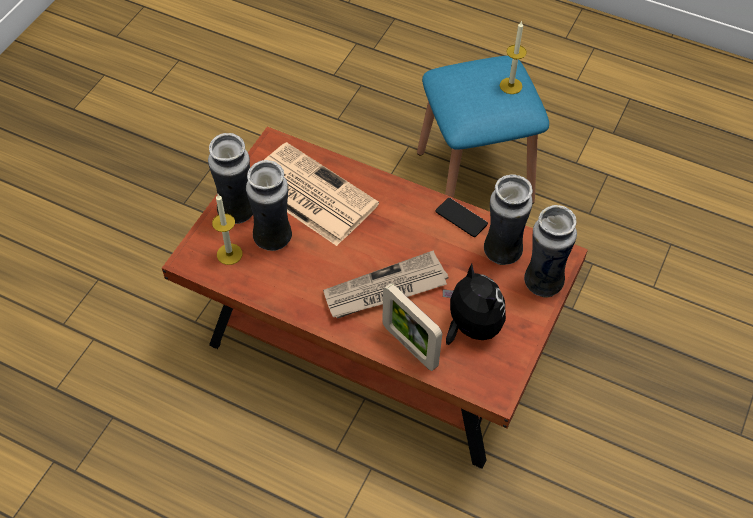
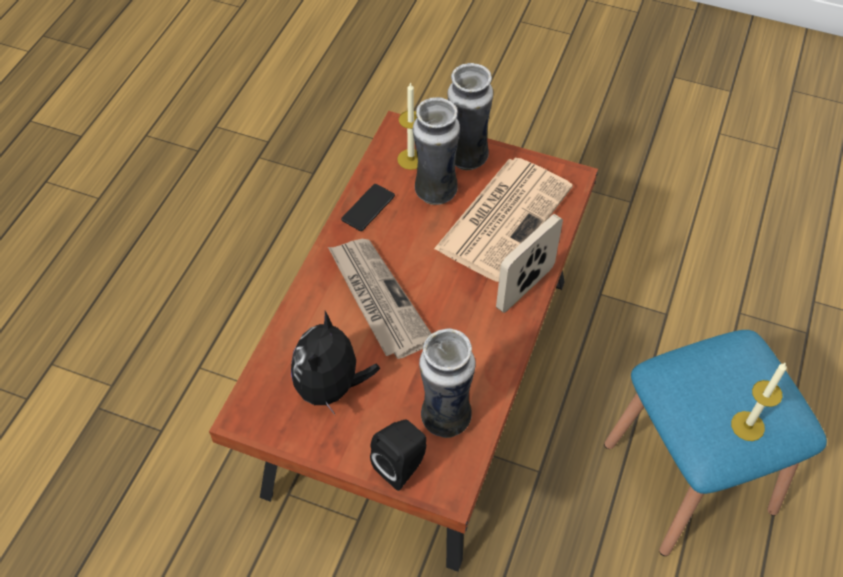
camera: 85 degrees right, 0 degrees up
(409, 346) = (302, 327): picture frame -> picture frame (525, 288)
(461, 218) = (494, 371): phone -> phone (368, 208)
(471, 327) = (331, 387): plush toy -> plush toy turned 135 degrees clockwise
(542, 283) = (402, 466): vase -> black speaker

